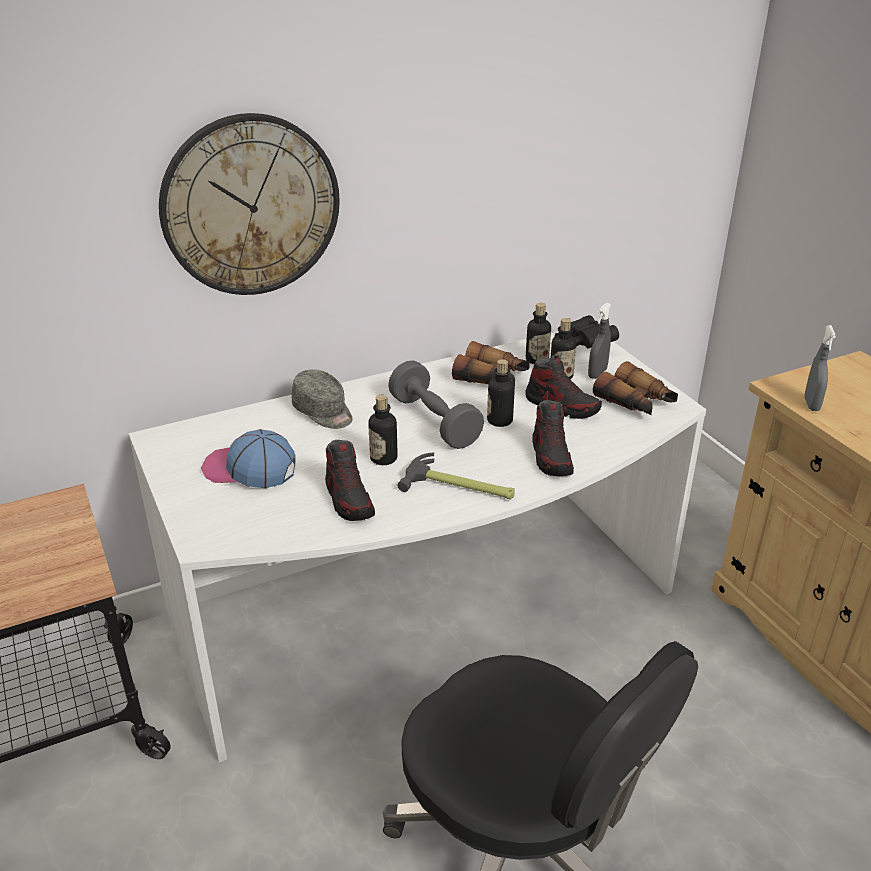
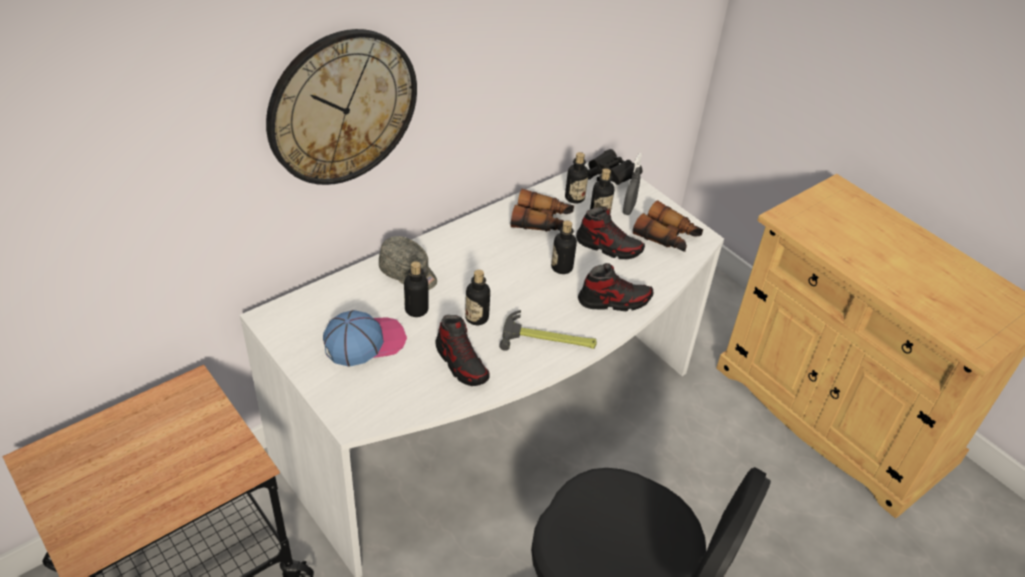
camera: 15 degrees left, 10 degrees up
(249, 469) = (365, 342): cap -> cap turned 150 degrees clockwise
(318, 445) = (416, 309): none -> bottle
(434, 421) = (507, 274): grey dumbbell -> none
(551, 457) = (614, 301): shoe -> shoe turned 75 degrees counterclockwise
(811, 404) = (810, 234): grey spray bottle -> none

